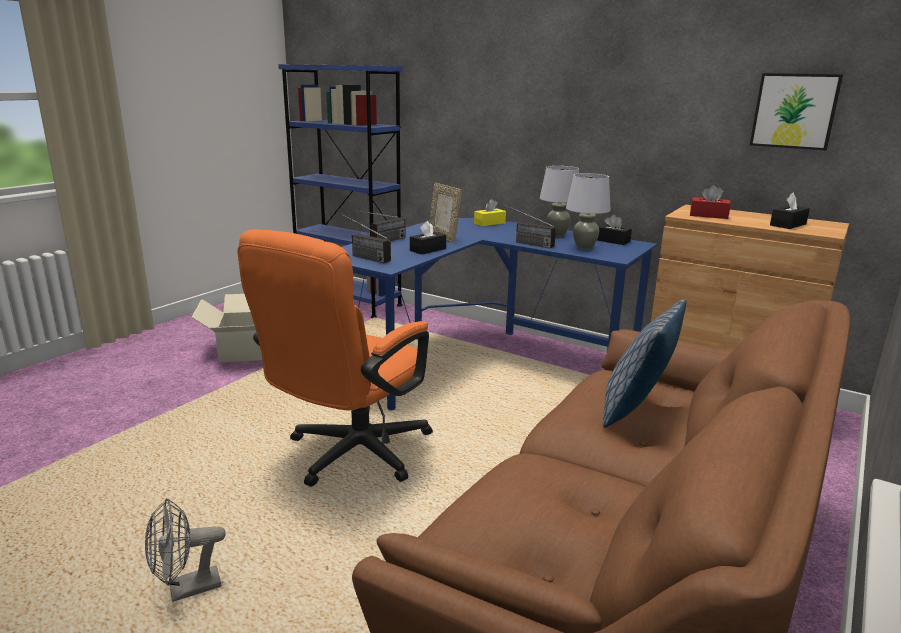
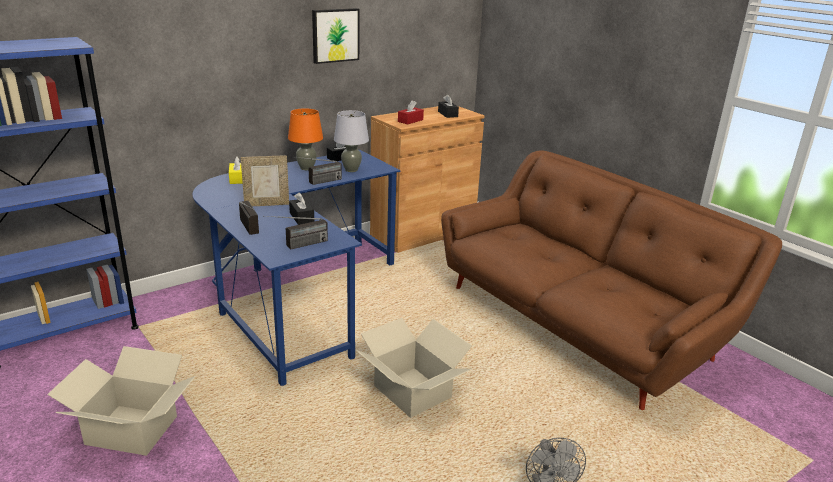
camera: 70 degrees left, 5 degrees up
(349, 456) = (412, 393): orange office chair -> cardboard box
(556, 235) = (306, 168): grey table lamp -> orange table lamp
(636, 409) = (527, 245): pillow -> none
(794, 111) = (420, 41): picture -> picture (335, 35)

